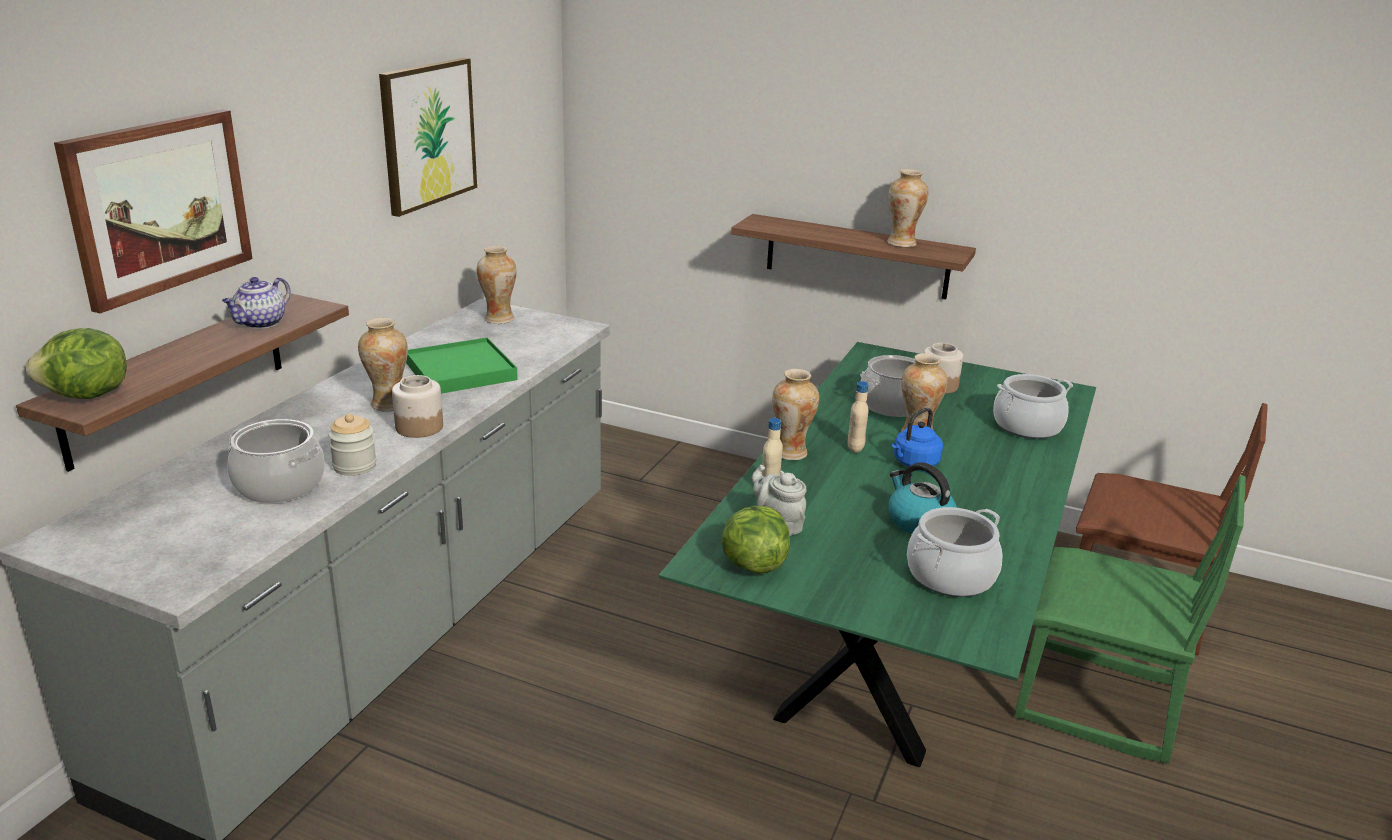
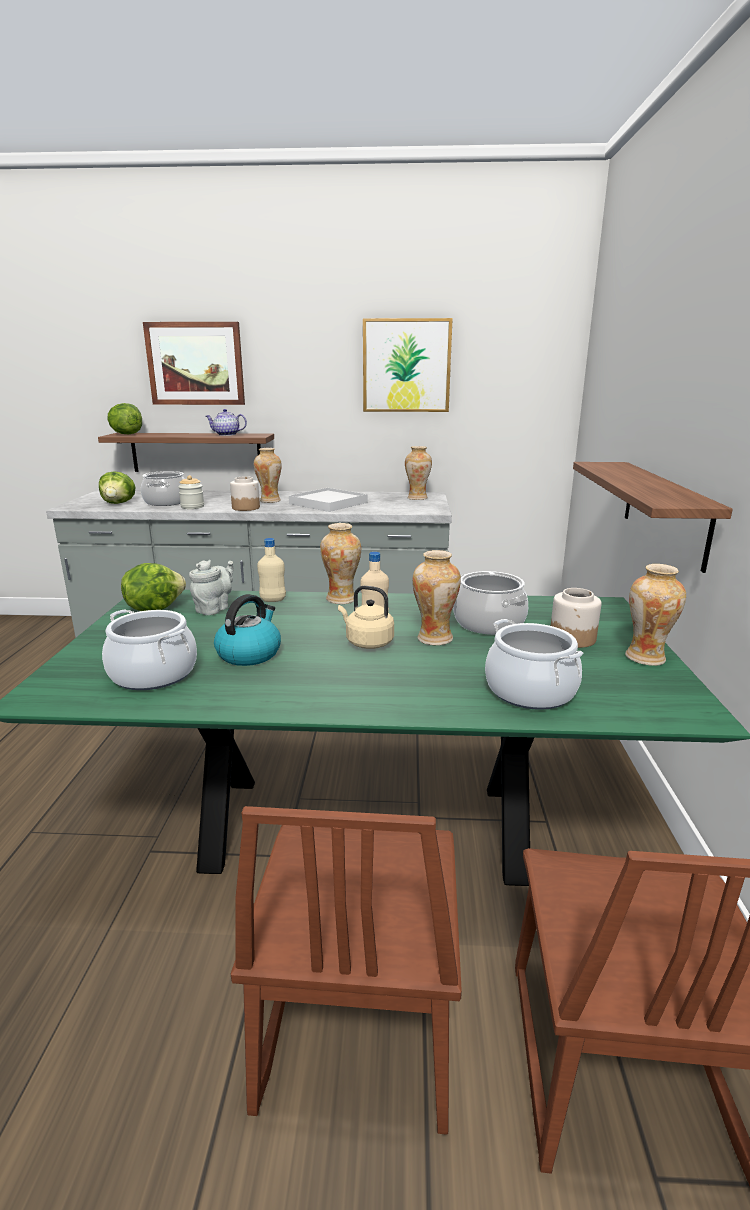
camera: 70 degrees right, 5 degrees down
(223, 531) = (119, 503): none -> lettuce
(461, 371) = (328, 503): green tray -> white tray
(901, 243) = (661, 490): vase -> vase (646, 658)
(914, 463) = (367, 642): blue kettle -> beige kettle
(1097, 703) = (355, 1022): green chair -> brown chair

